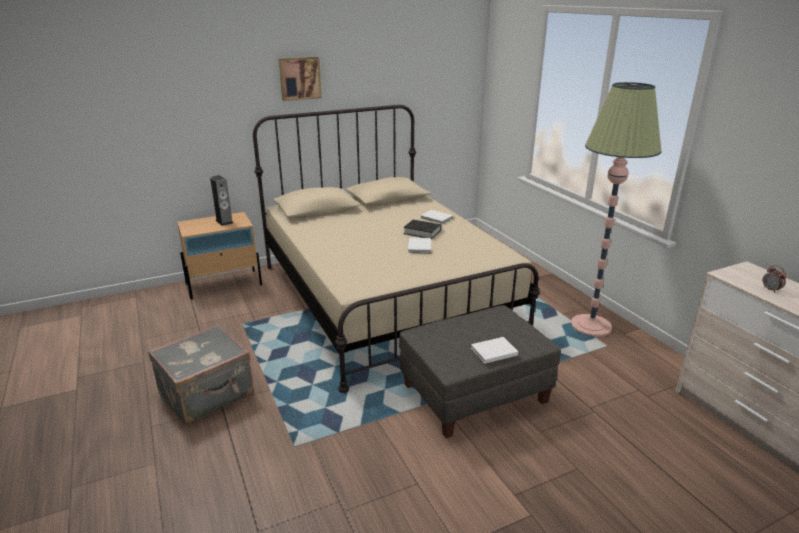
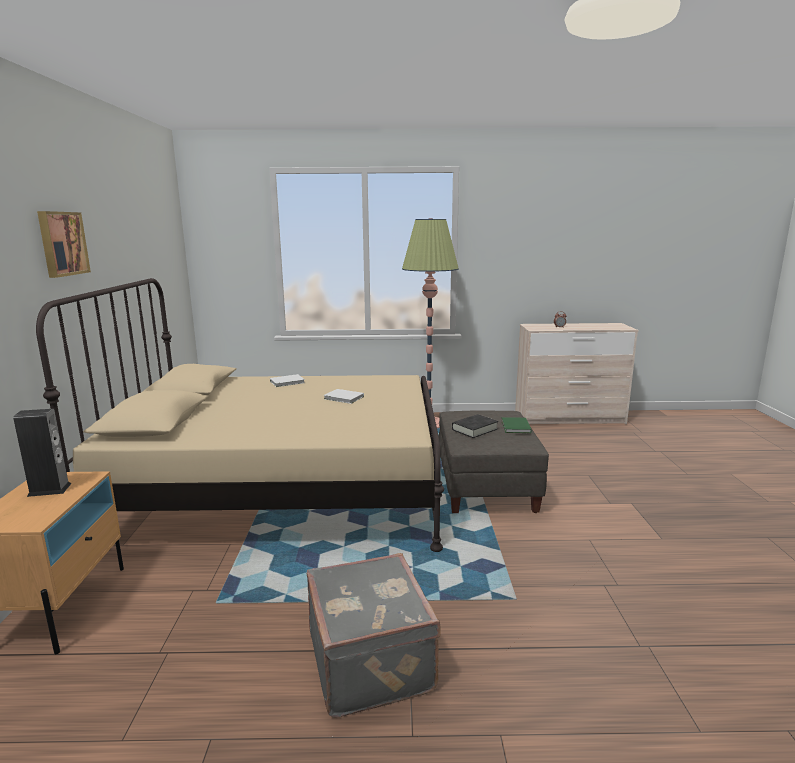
camera: 65 degrees left, 10 degrees down
(422, 232) = (311, 391): black book -> black book (474, 429)
(492, 351) = (515, 427): white book -> green book

